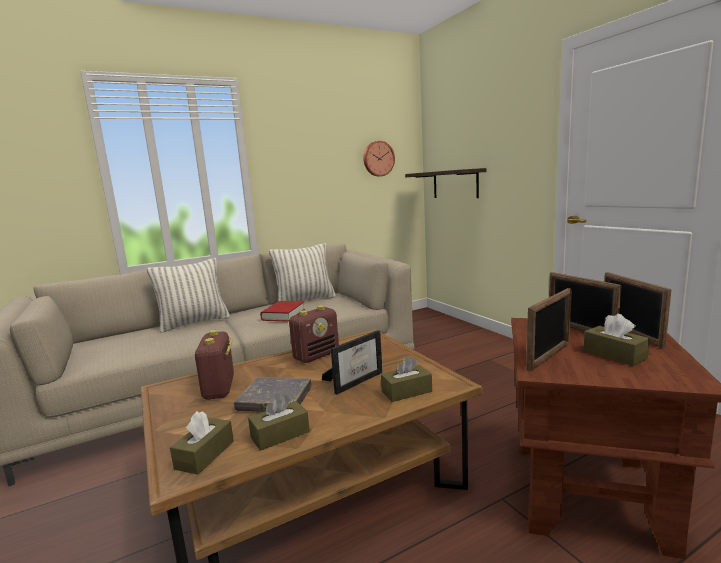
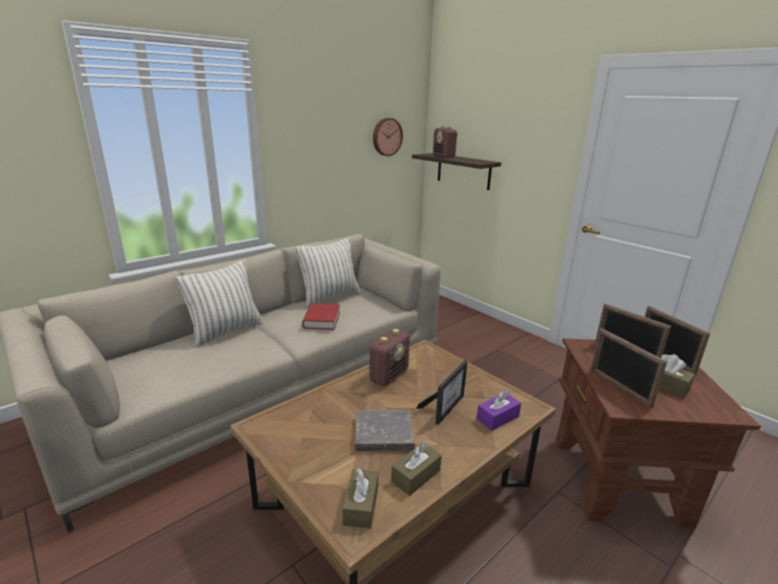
camera: 15 degrees left, 10 degrees up
(219, 389) = (319, 424): radio -> radio (444, 156)
(406, 391) = (497, 418): brown tissue box -> purple tissue box
(549, 356) = (619, 388): picture frame -> picture frame turned 120 degrees clockwise

